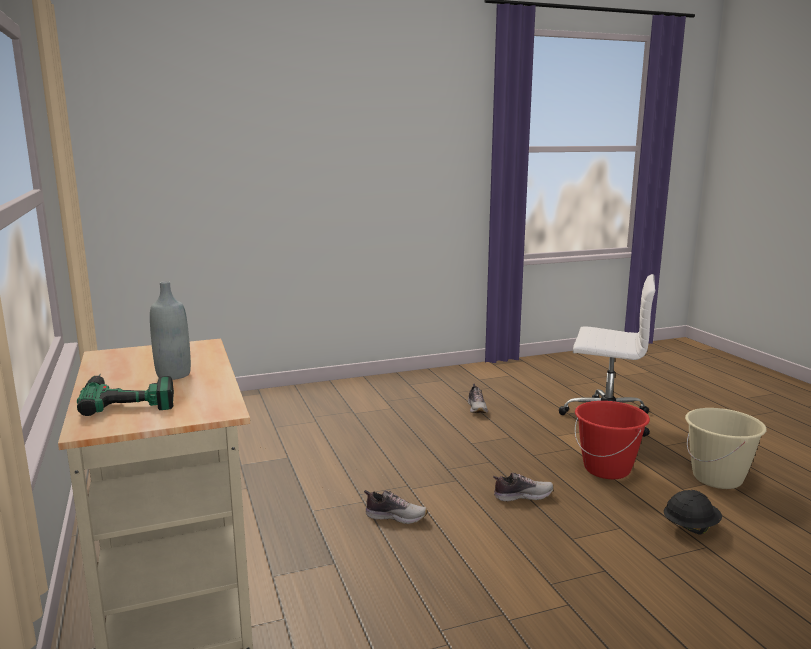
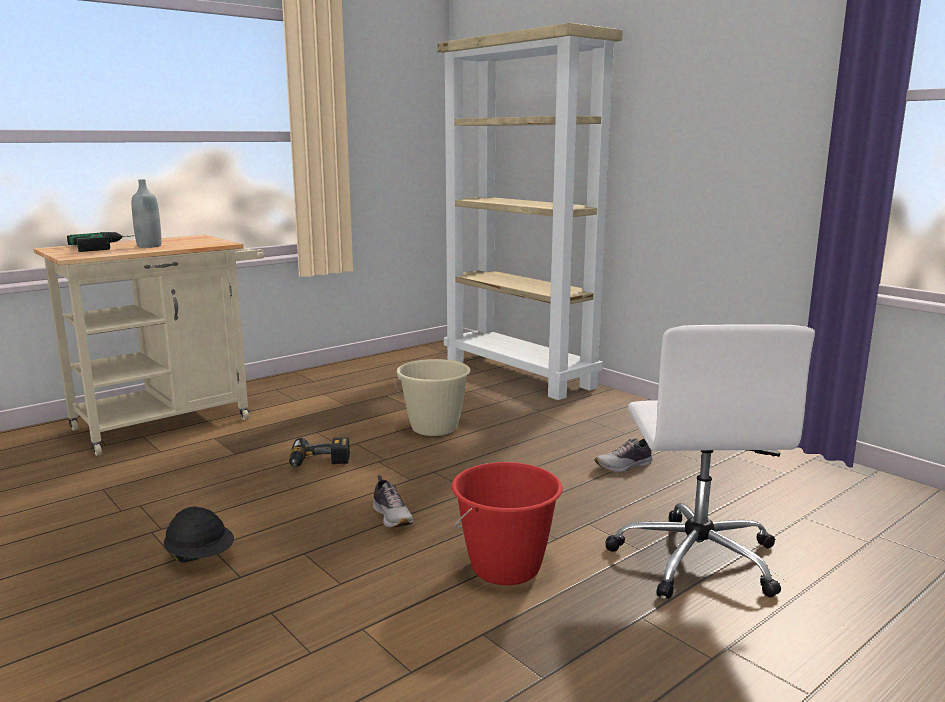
camera: 70 degrees right, 0 degrees up
(256, 401) = (520, 374): none -> beige bookcase
(395, 516) = (319, 463): shoe -> power drill
(690, 527) = (360, 639): black hard hat -> black hard hat (201, 558)
(717, 478) = (546, 673): beige bucket -> beige bucket (434, 428)

